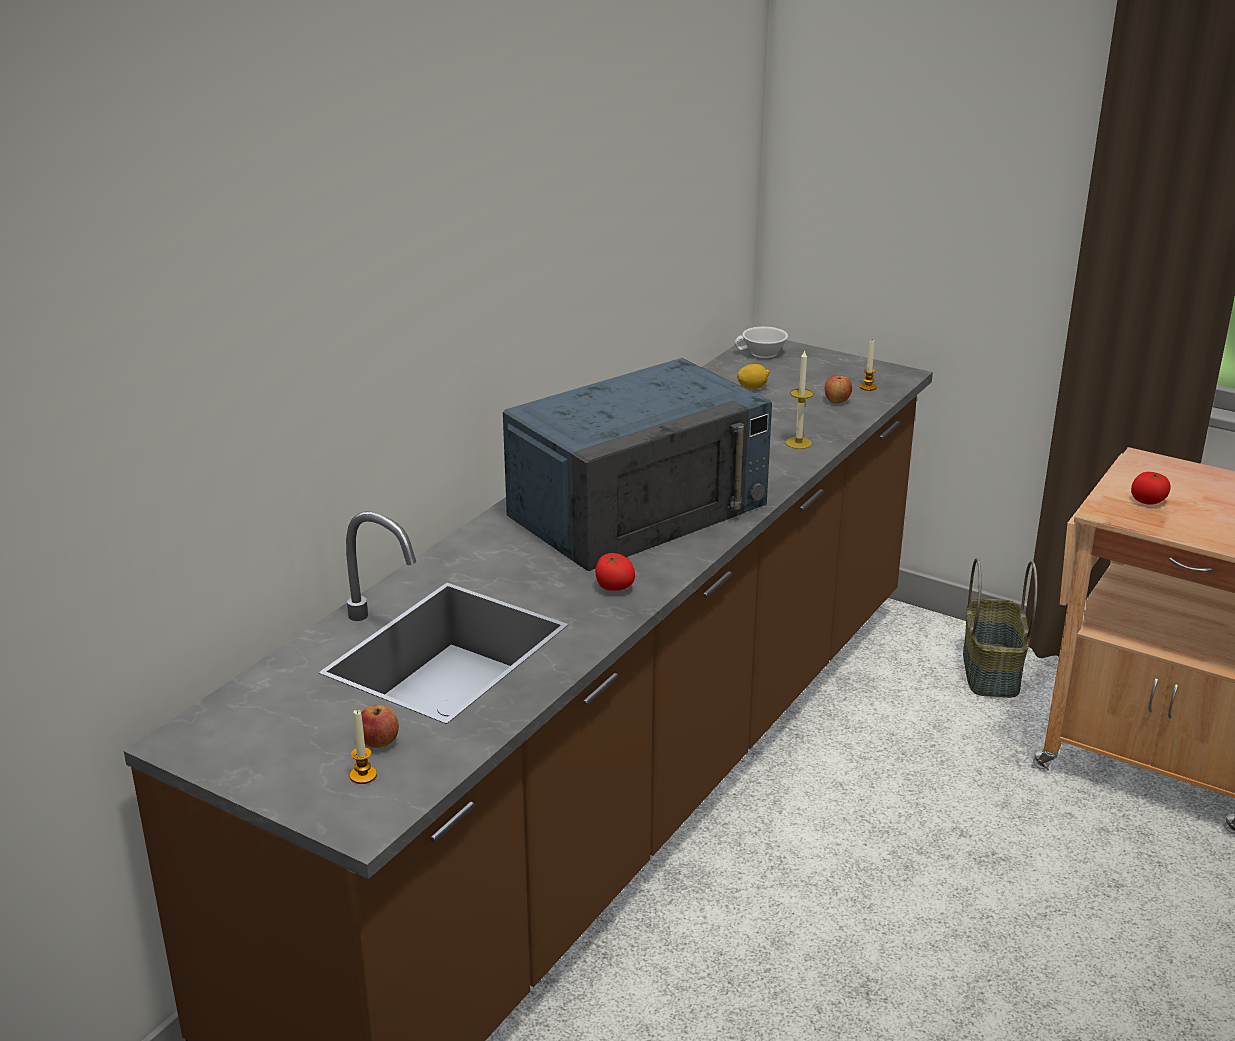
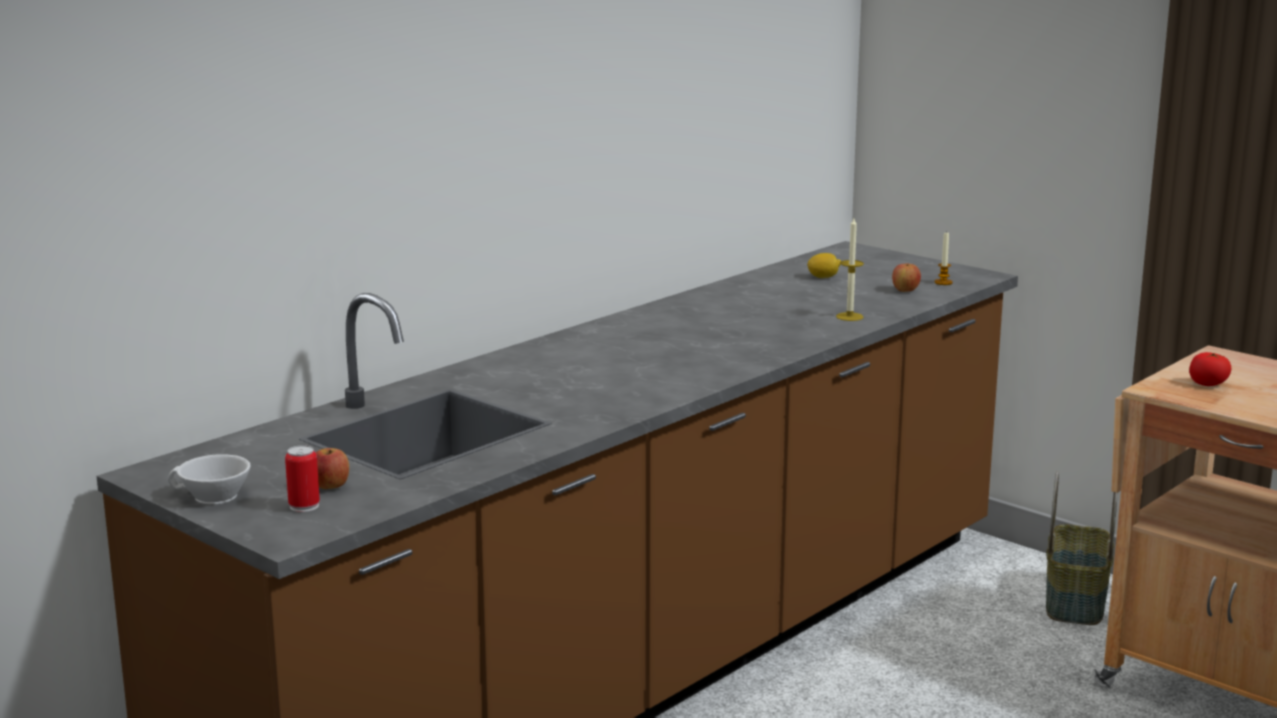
camera: 10 degrees right, 10 degrees down
(363, 775) = (304, 506): candle -> can
(614, 587) = (610, 401): tomato -> none
(639, 508) = (663, 351): blue microwave -> none
(762, 353) = (847, 255): white cup -> white cup (212, 497)

